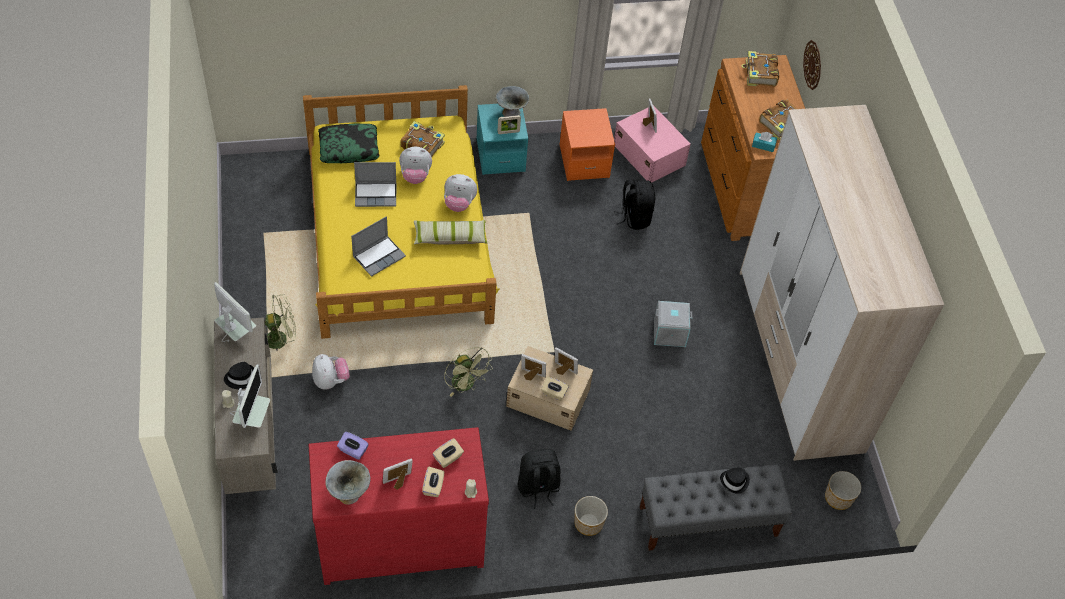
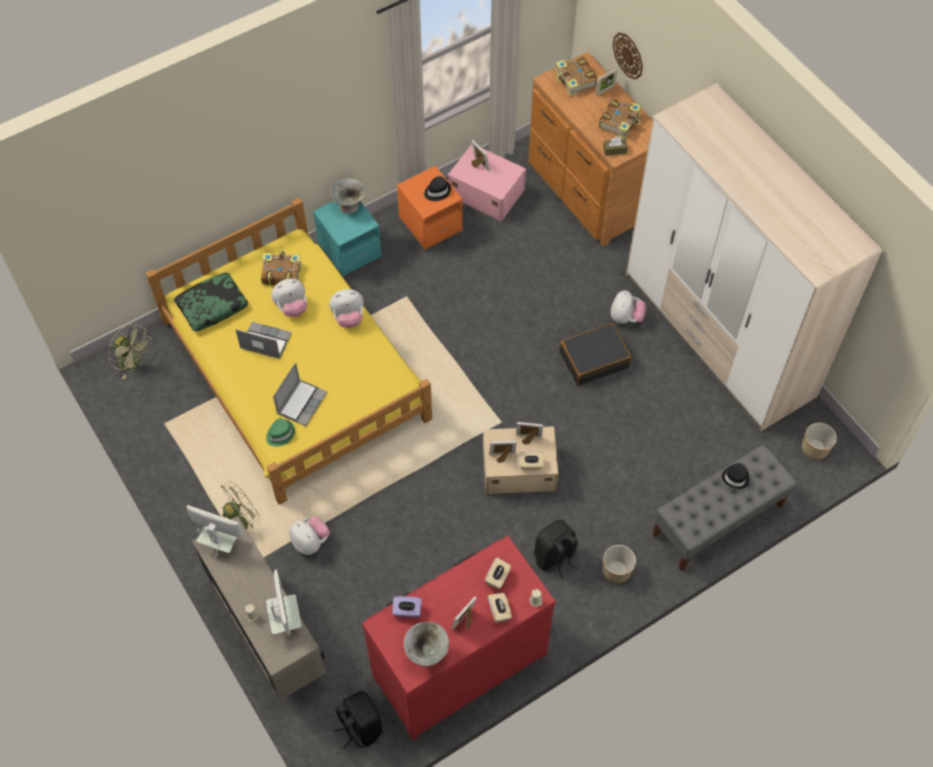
camera: 20 degrees left, 5 degrees up
(240, 377) = (249, 585): black hat -> black hat (437, 191)
(346, 274) = (280, 434): none -> green hat
(376, 194) = (265, 342): laptop -> laptop turned 135 degrees counterclockwise
(450, 237) = (358, 355): pillow -> none
(466, 385) = (439, 490): green fan -> green fan (134, 363)
(508, 132) = (357, 227): picture frame -> picture frame (605, 90)
(634, 217) = (505, 260): black backpack -> black backpack (360, 726)
(669, 333) = (594, 359): grey storage box -> black suitcase
(719, 310) = (626, 317): none -> plush toy
(763, 145) = (614, 150): turquoise tissue box -> brown tissue box

